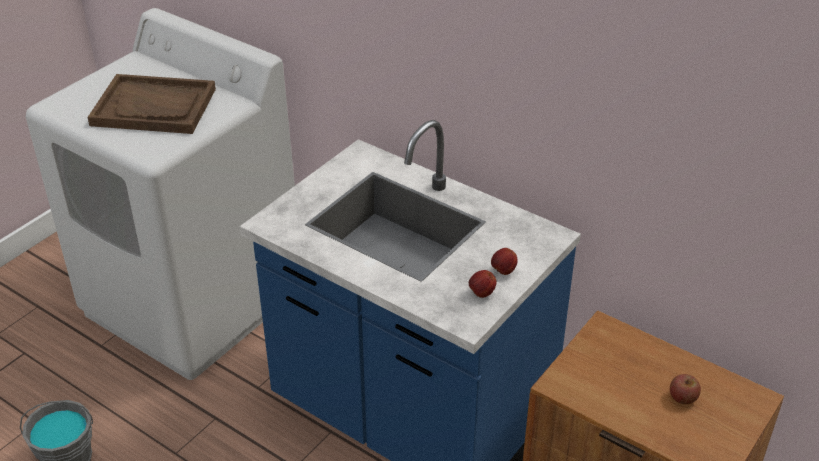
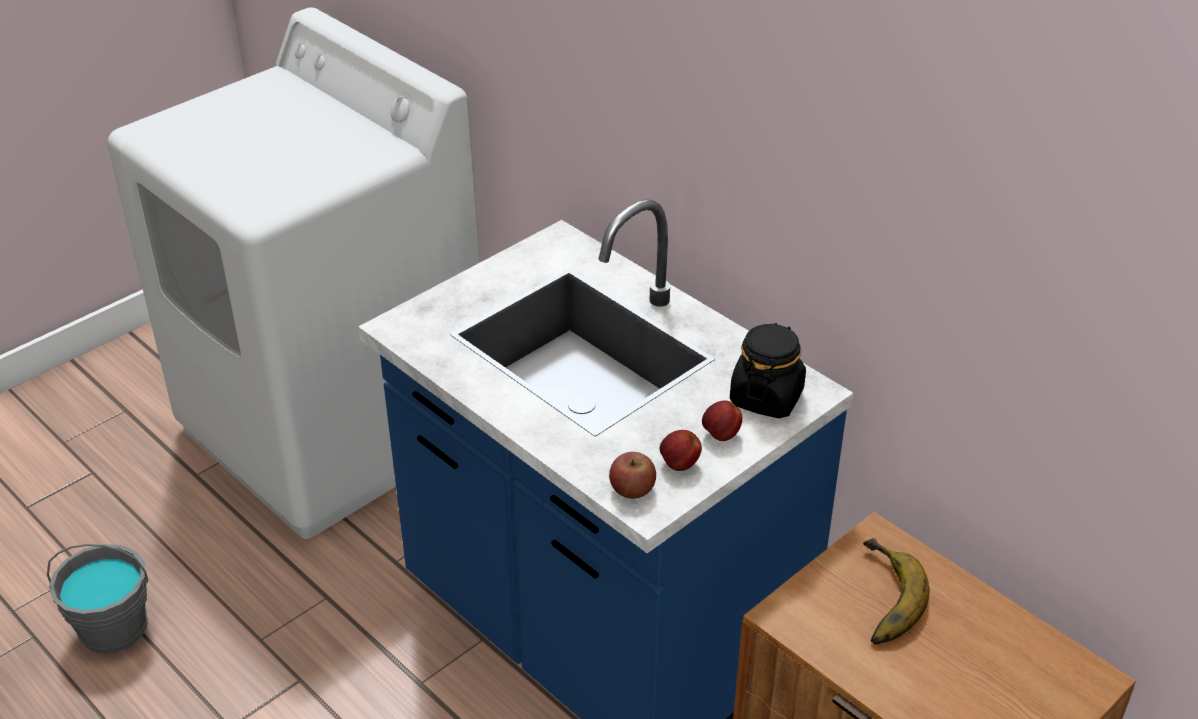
camera: 10 degrees right, 0 degrees up
(154, 107) = (280, 146): brown tray -> none
(526, 243) = (766, 397): none -> black jar
(614, 365) = (878, 598): none -> banana
(682, 398) = (973, 662): apple -> apple (632, 489)

